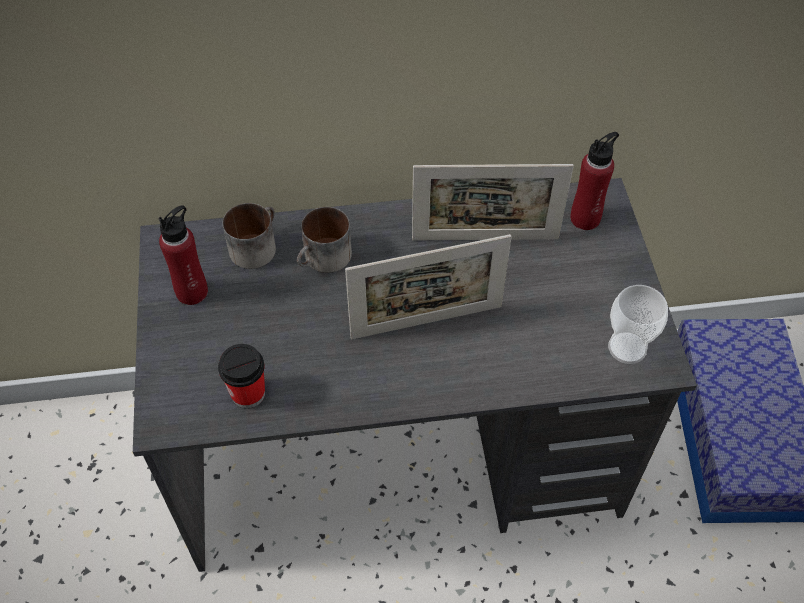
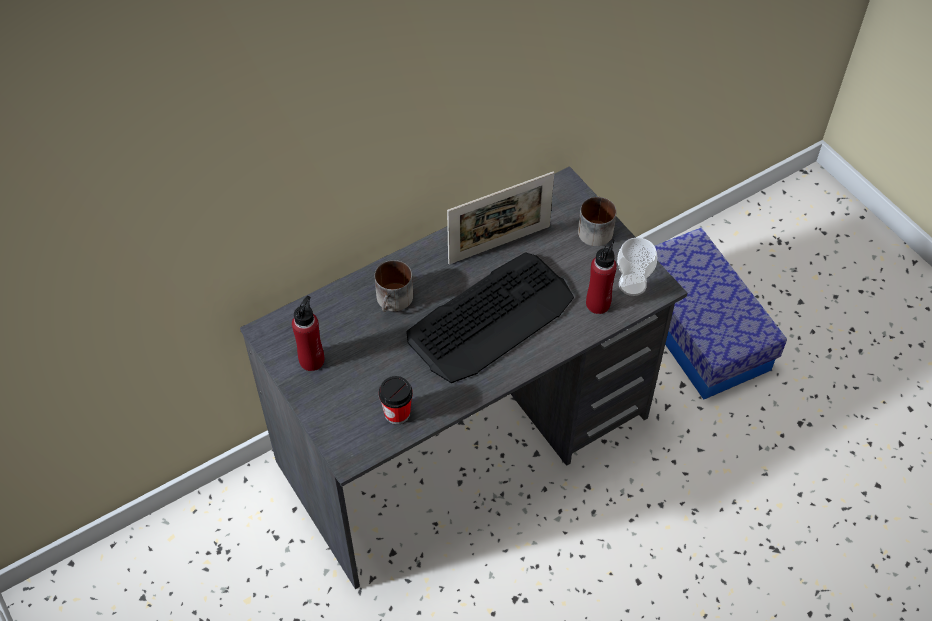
camera: 25 degrees left, 0 degrees up
(255, 245) = (337, 310): mug -> mug (594, 228)
(426, 322) = (491, 318): picture frame -> keyboard
(585, 218) = (560, 205): red bottle -> red bottle (598, 304)

